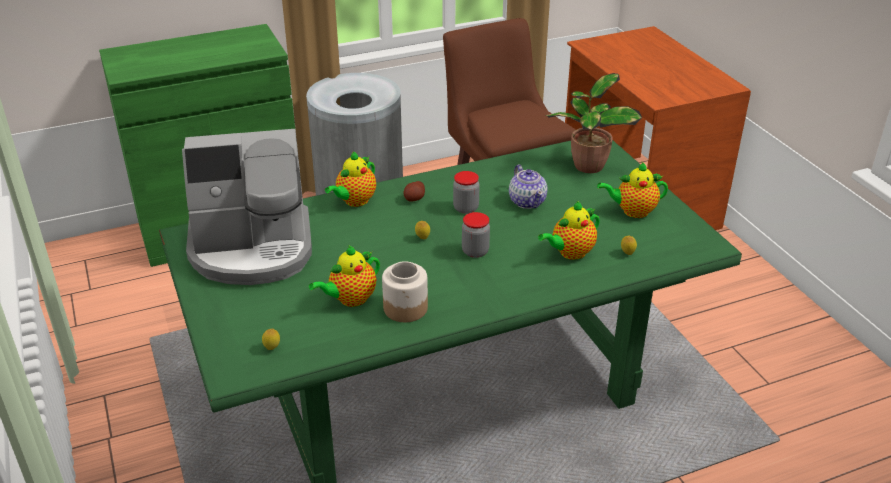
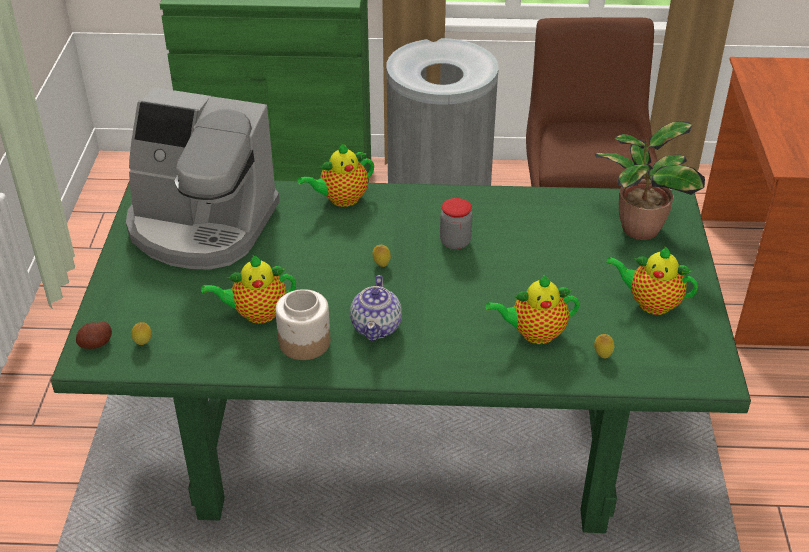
camera: 25 degrees right, 5 degrees up
(414, 198) = (407, 214): potato -> potato (96, 344)
(475, 251) = (427, 298): jar -> none
(527, 201) = (532, 254): teapot -> teapot (377, 326)

